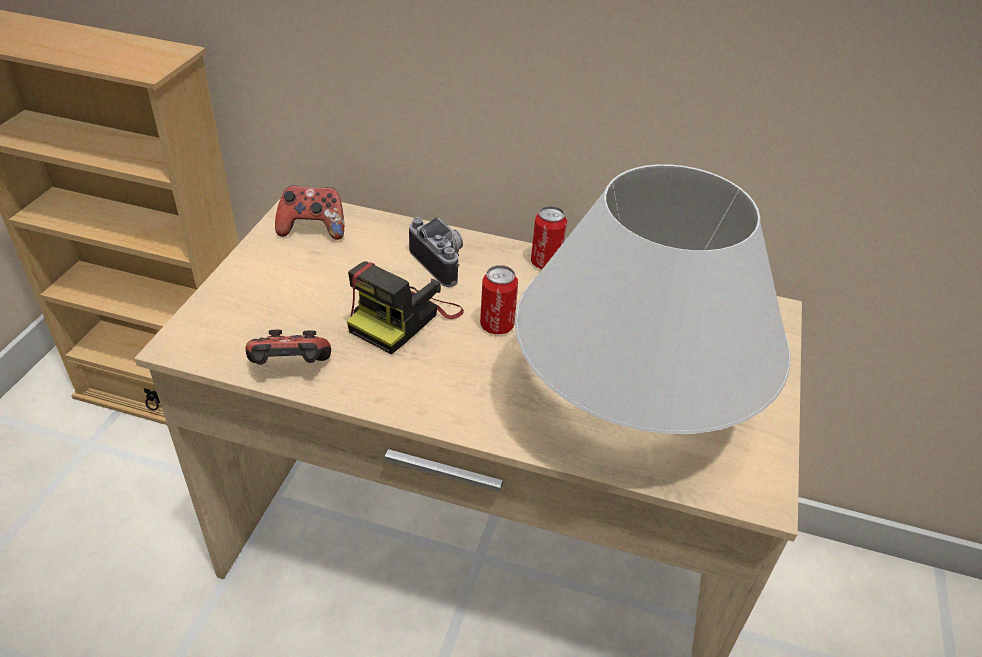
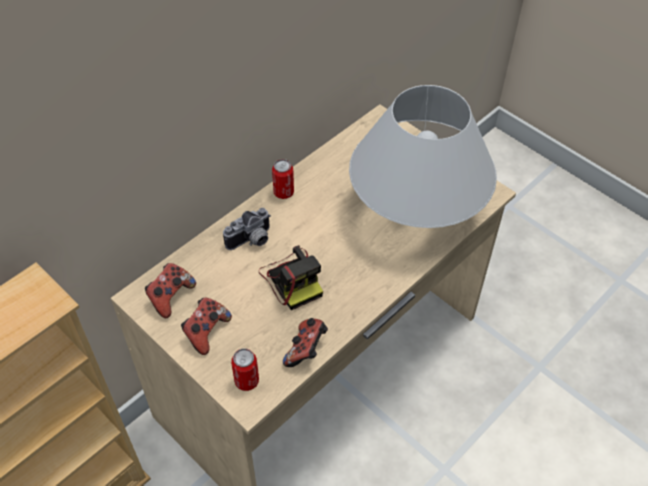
camera: 60 degrees left, 10 degrees up
(275, 272) = (206, 332): none -> game controller
(442, 262) = (251, 241): camera -> camera turned 150 degrees clockwise
(497, 325) = (324, 239): can -> can (246, 381)

